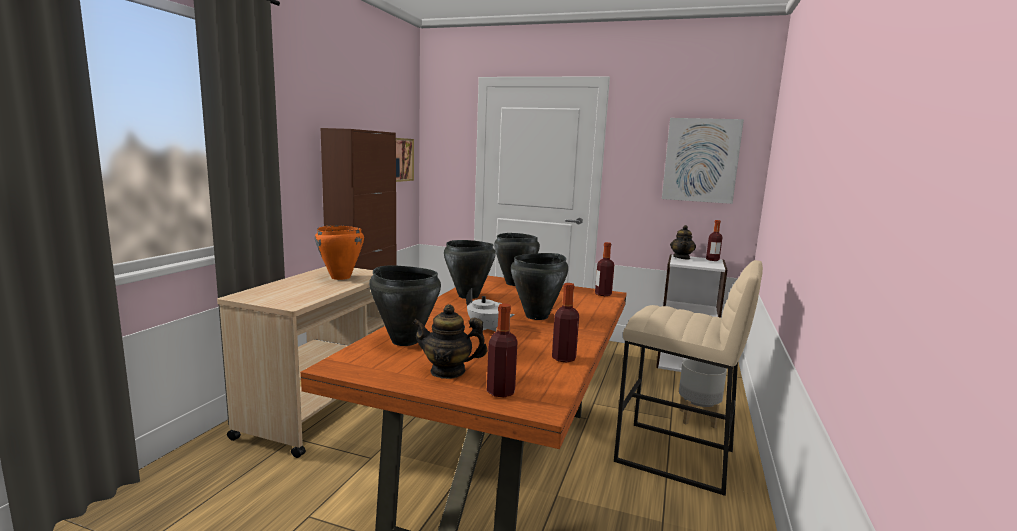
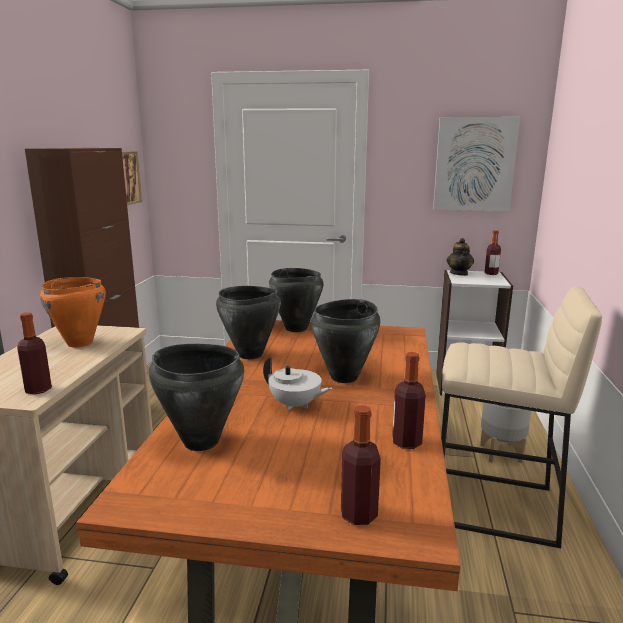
camera: 10 degrees left, 5 degrees up
(448, 371) = (277, 488): teapot -> none
(603, 294) = (401, 333): bottle -> bottle (38, 389)

